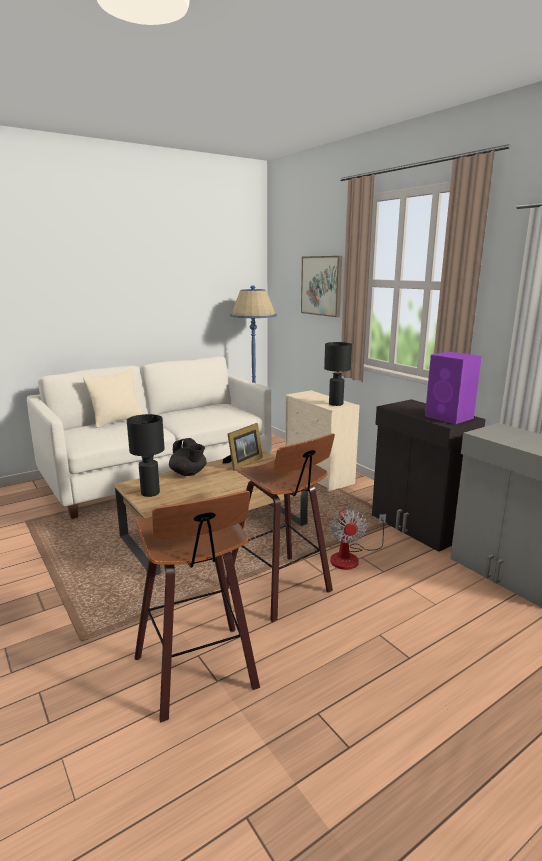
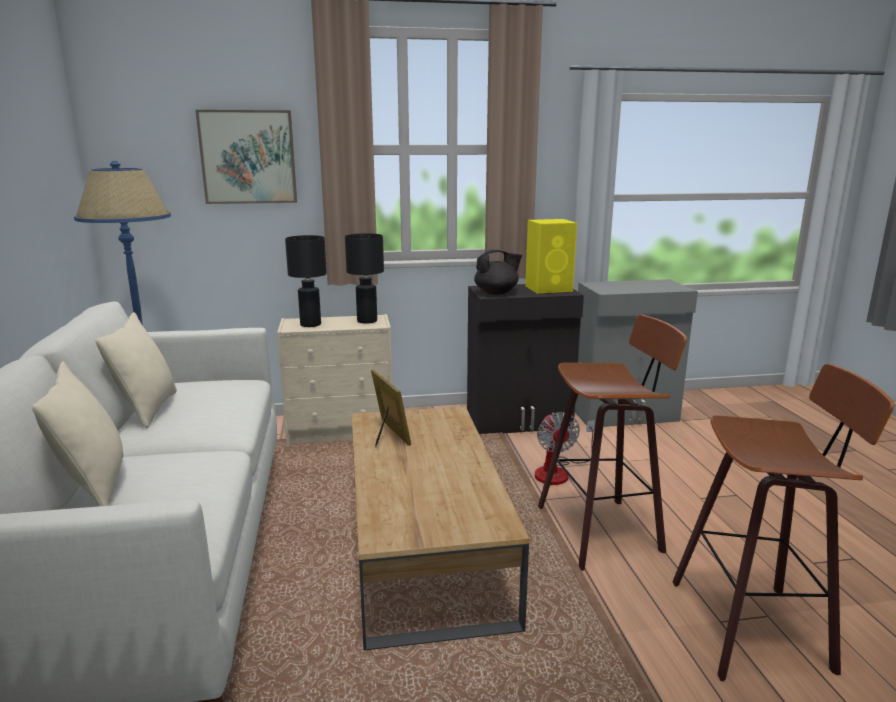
camera: 65 degrees left, 0 degrees up
(150, 493) = (437, 522): black table lamp -> black table lamp (311, 324)
(188, 473) = (386, 479): black teapot -> black teapot (497, 293)
(191, 408) = (147, 409): none -> beige pillow
(351, 557) = (558, 471): fan -> fan turned 60 degrees clockwise
(450, 417) = (549, 288): purple speaker -> yellow speaker

